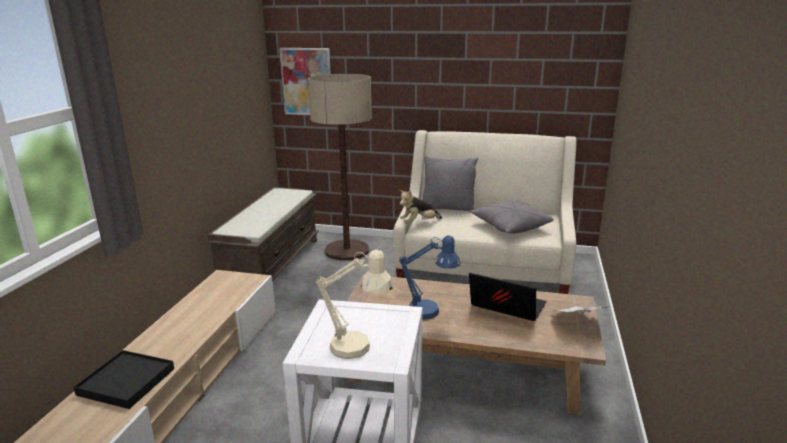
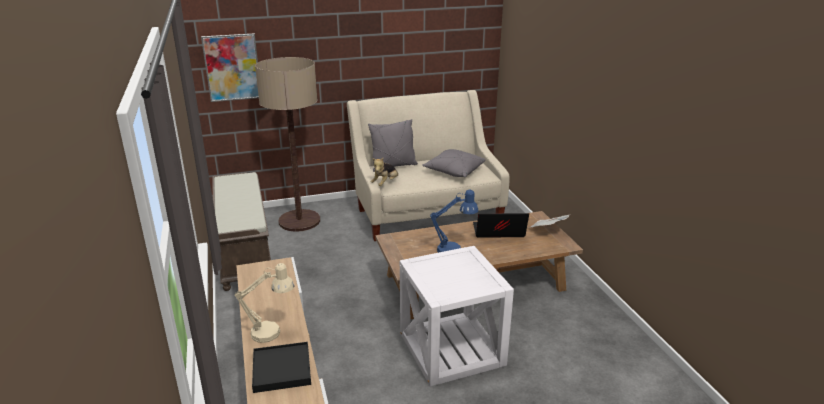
camera: 30 degrees left, 5 degrees up
(358, 348) = (468, 283): beige table lamp -> beige table lamp (272, 332)

